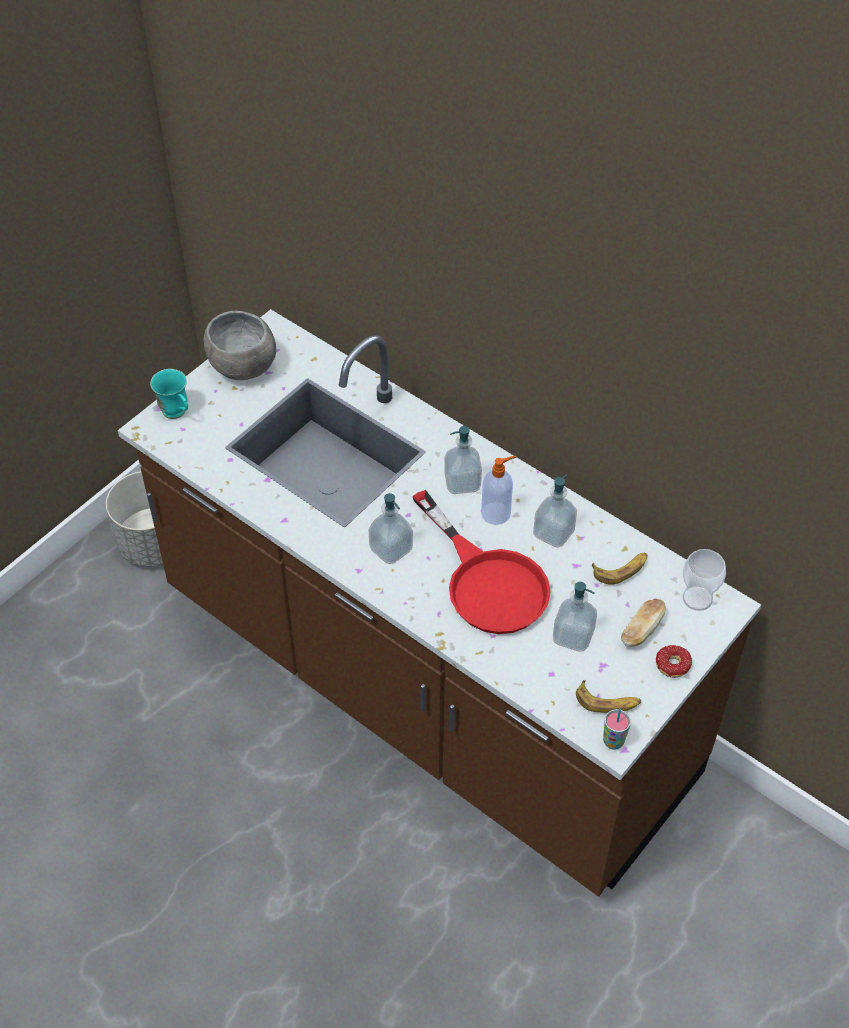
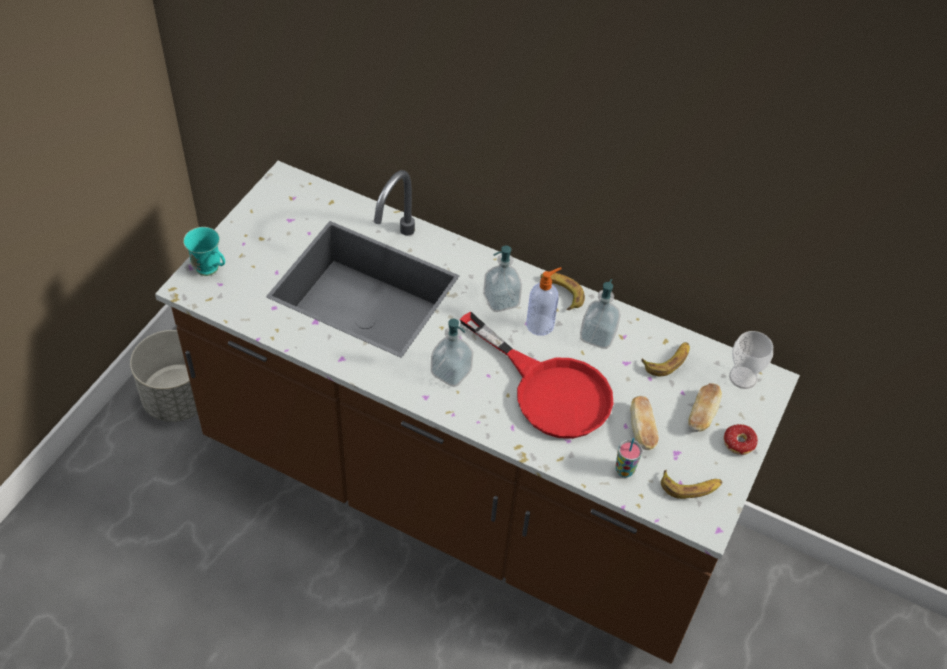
camera: 15 degrees left, 0 degrees up
(243, 368) = (265, 218): grey bowl -> none
(527, 483) = (561, 292): none -> banana
(573, 636) = (642, 430): soap dispenser -> bread
(613, 741) = (706, 524): cup -> cup (624, 470)

